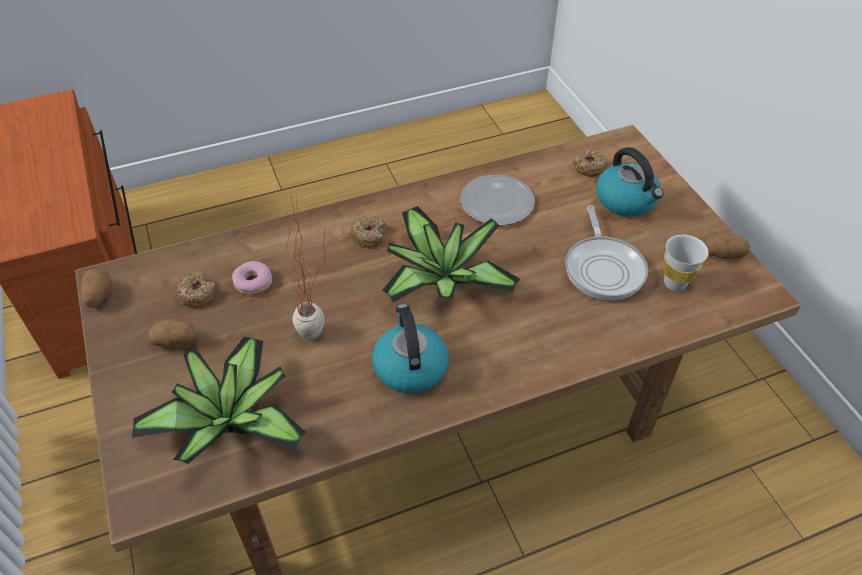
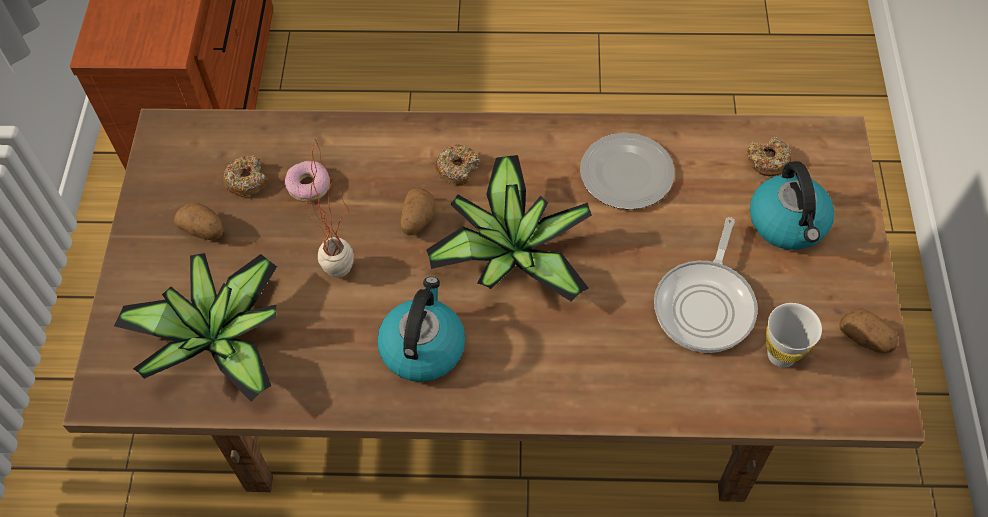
camera: 25 degrees right, 10 degrees up
(98, 296) = (151, 149): potato -> potato (417, 220)

